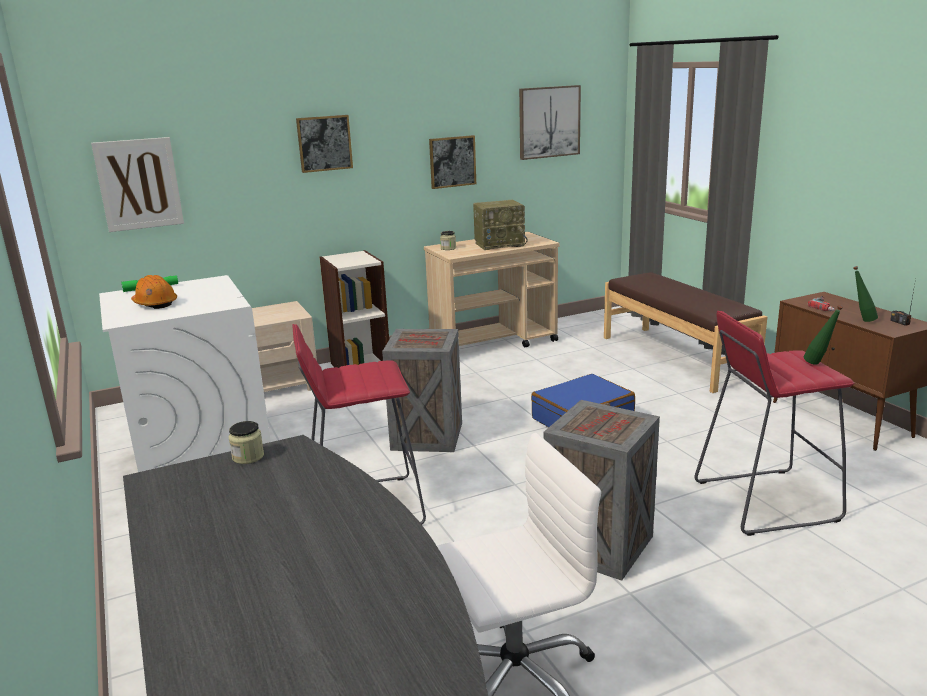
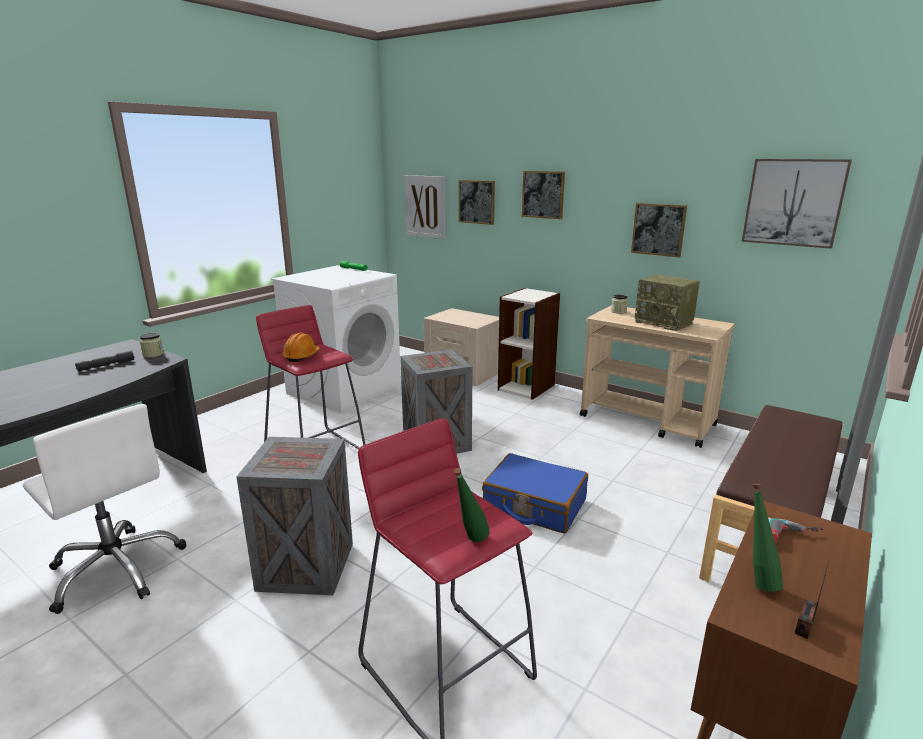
camera: 60 degrees right, 0 degrees up
(155, 304) = (323, 275): orange hard hat -> orange hard hat (301, 356)
(230, 164) = (477, 202): none -> picture
(254, 491) = (106, 365): none -> grey flashlight

